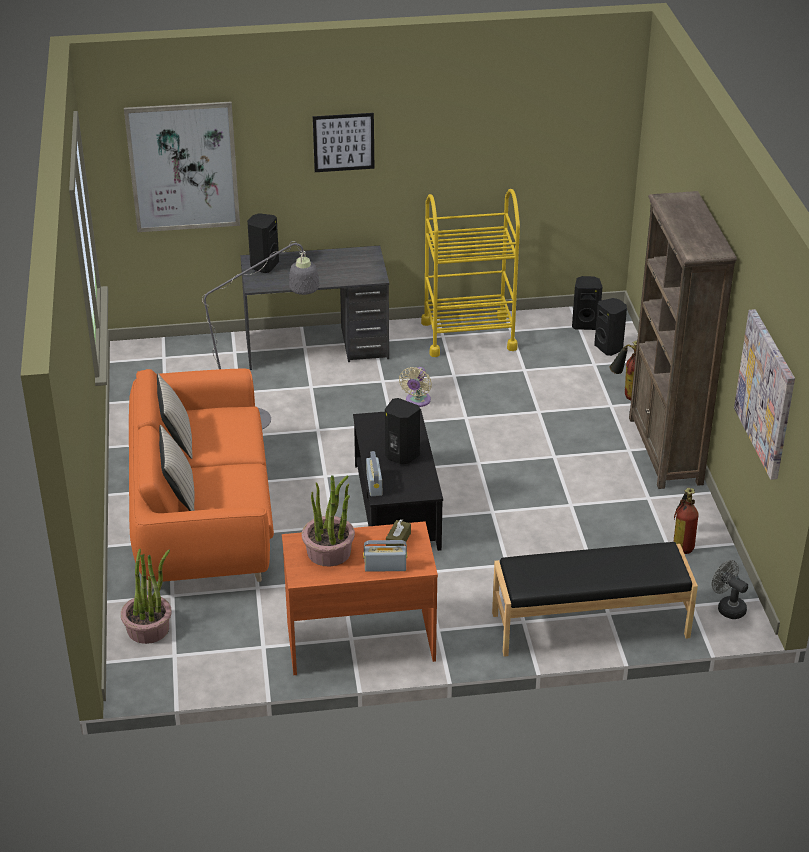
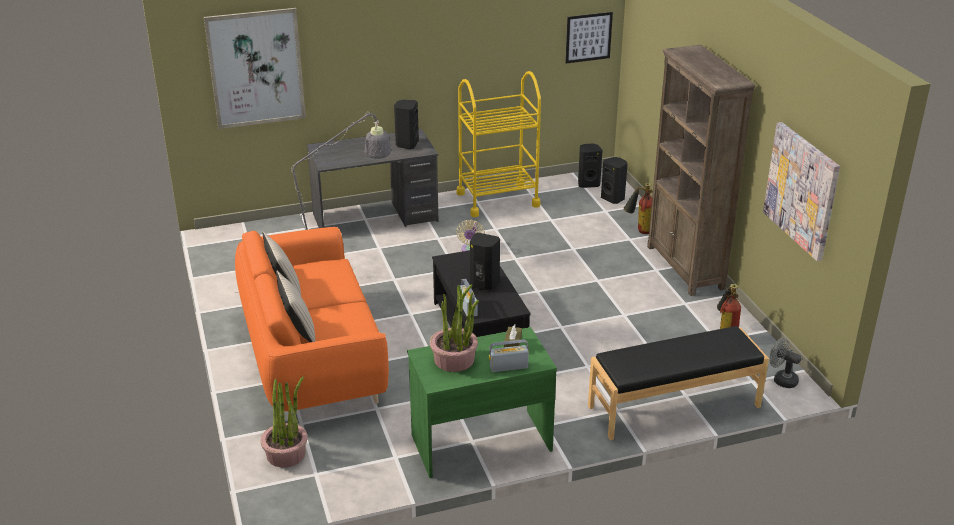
camera: 10 degrees left, 5 degrees down
(263, 265) = (328, 150): black speaker -> black speaker (406, 144)
(343, 142) = (389, 40): picture -> picture (588, 37)
(359, 640) = (480, 442): orange desk -> green desk

